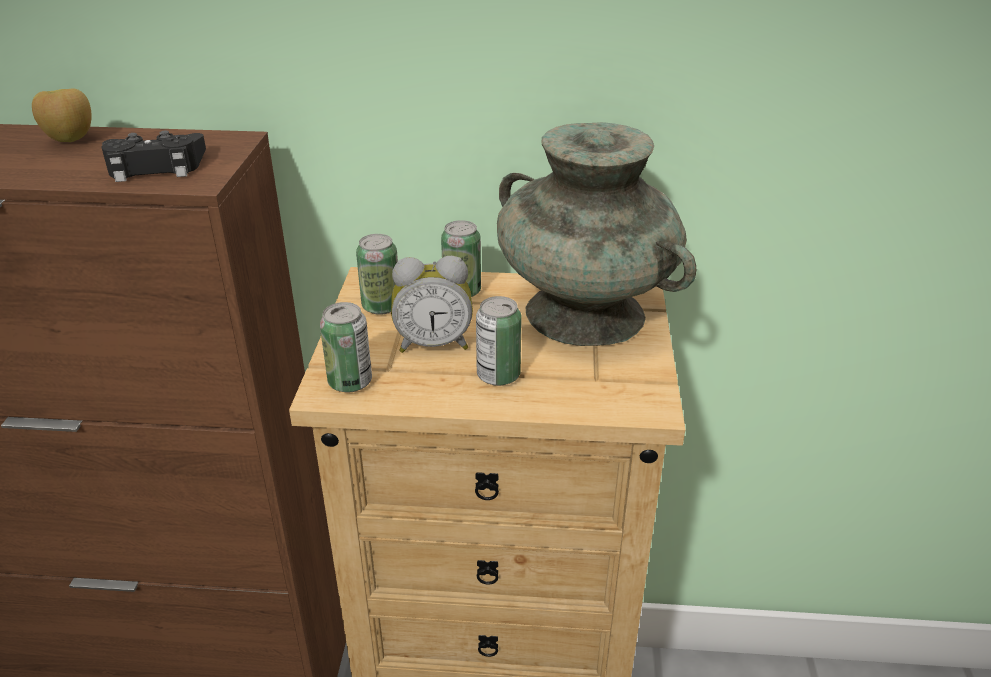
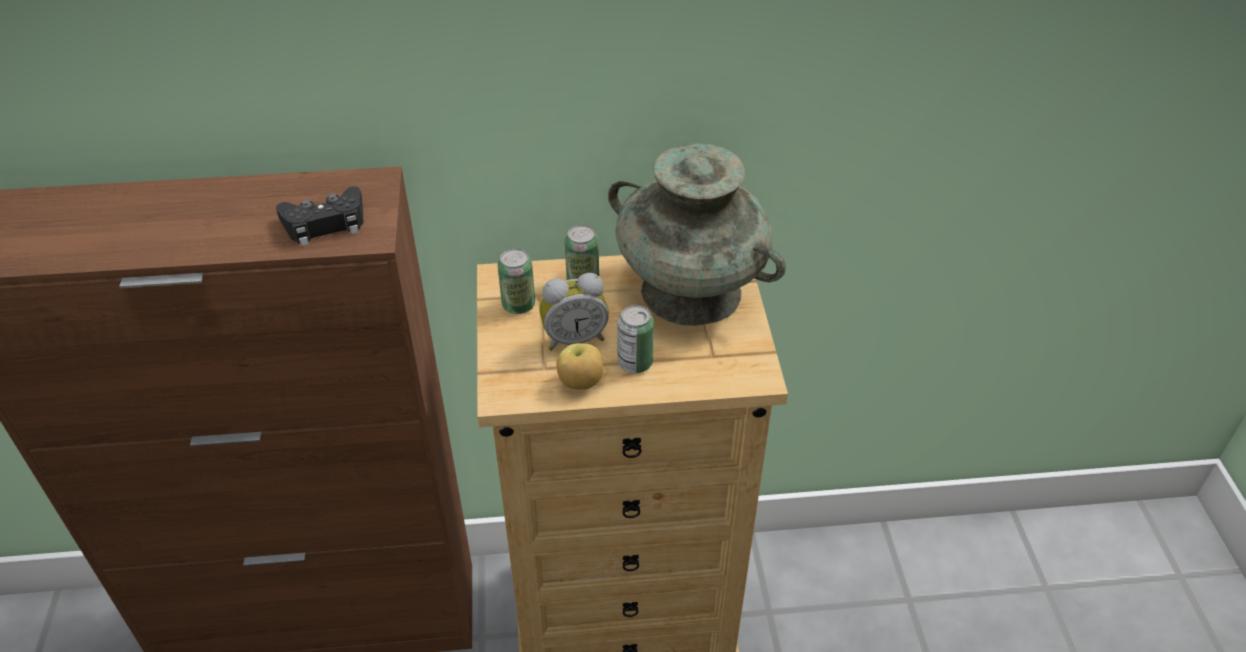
camera: 10 degrees left, 10 degrees up
(70, 140) = (229, 197): apple -> apple (580, 383)
(350, 382) = (518, 384): can -> none

